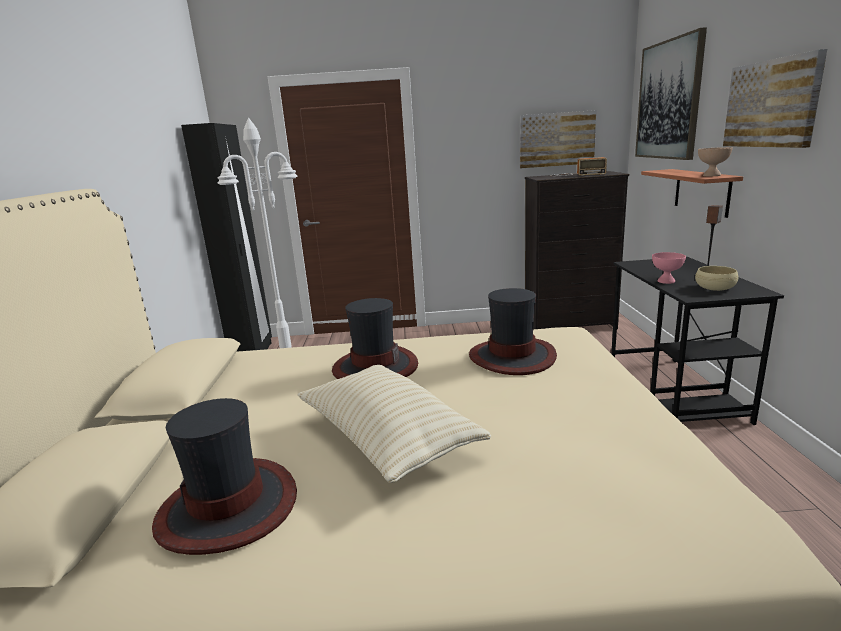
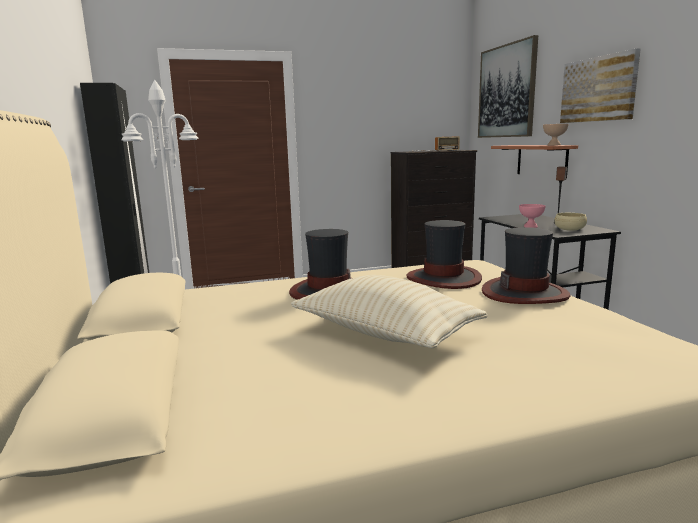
camera: 15 degrees left, 5 degrees down
(228, 507) = (277, 389): hat -> hat (525, 293)
(556, 139) = (414, 122): picture -> none

